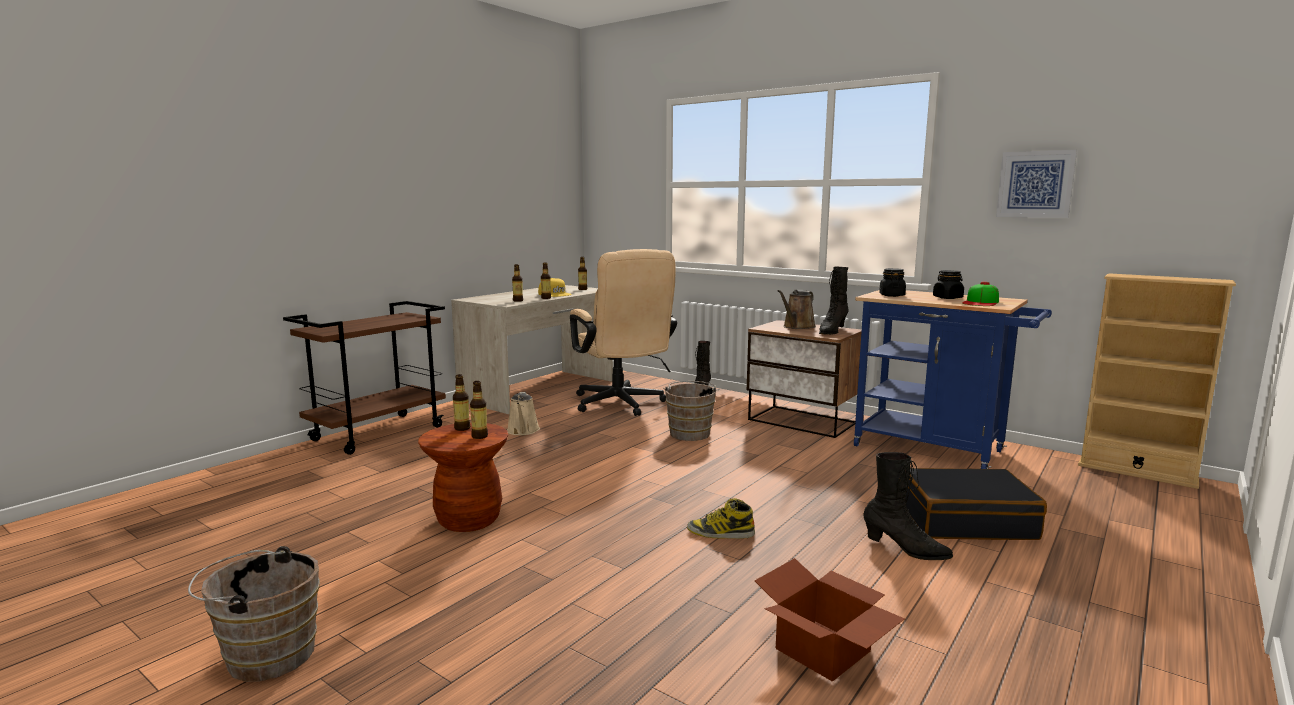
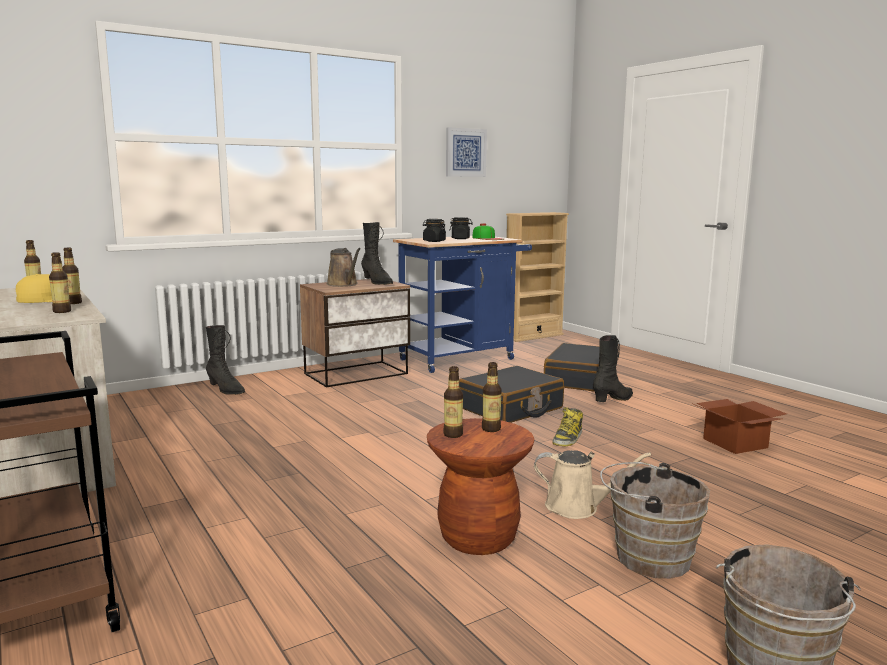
camera: 70 degrees left, 0 degrees up
(523, 431) = (208, 483): beige watering can -> beige watering can (577, 507)
(621, 405) = (194, 423): beige office chair -> none
(690, 433) = (332, 411): brown bucket -> brown bucket (646, 557)
(786, 495) = (511, 408): none -> black suitcase

